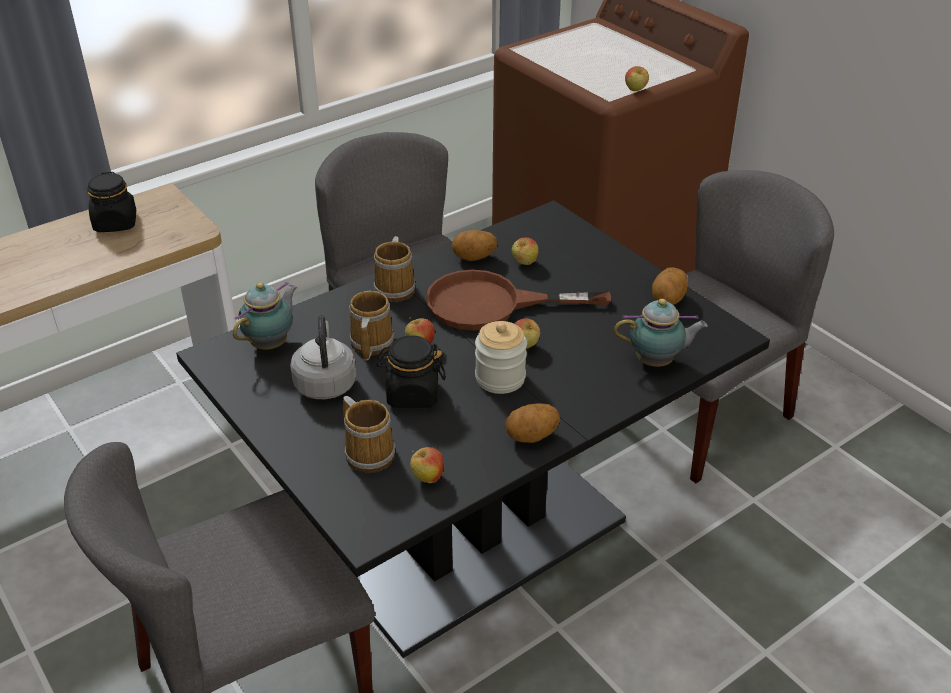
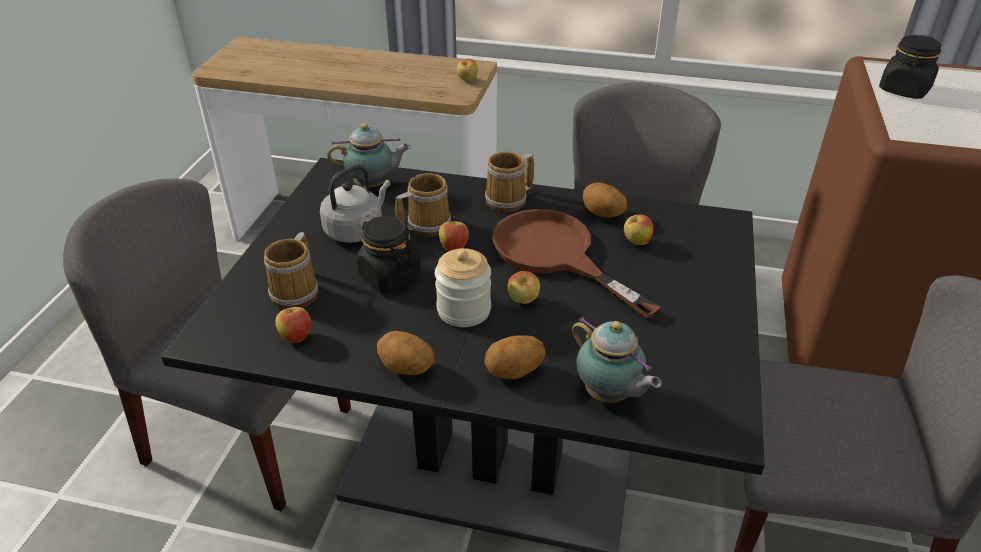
camera: 50 degrees right, 0 degrees up
(115, 223) = (425, 69): black jar -> black jar (904, 90)
(635, 90) = (939, 143): apple -> apple (467, 80)
(668, 300) = (715, 354): potato -> potato (514, 372)

